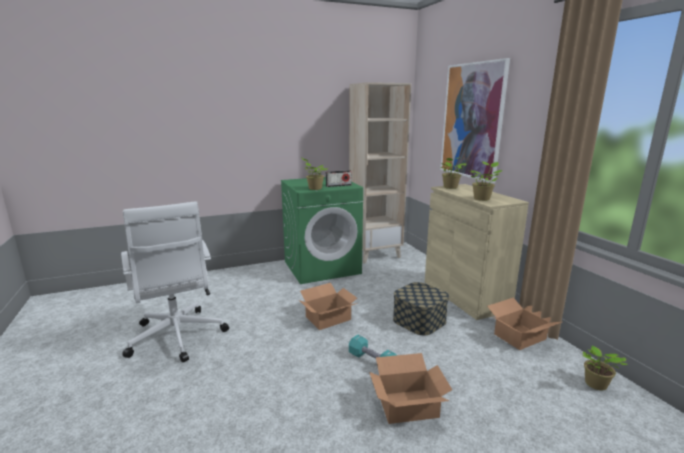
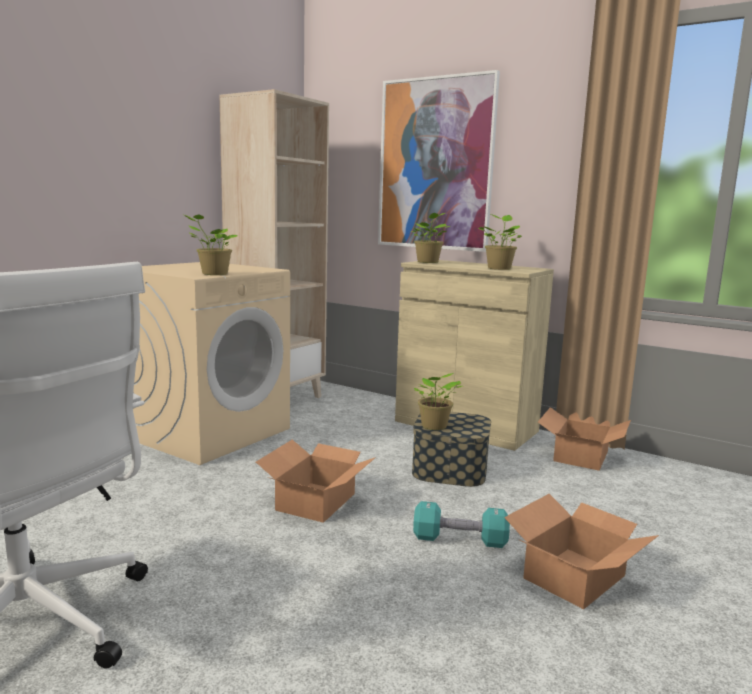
camera: 35 degrees left, 5 degrees down
(322, 267) = (209, 432): green washing machine -> beige washing machine
(338, 185) = (245, 270): radio -> none
(595, 385) = (704, 483): potted plant -> potted plant (434, 427)

